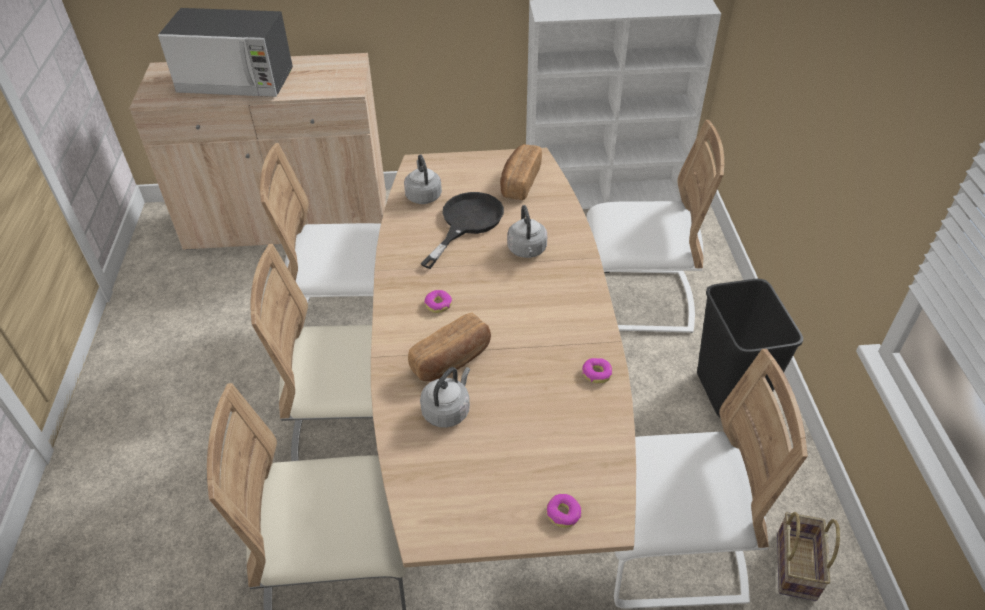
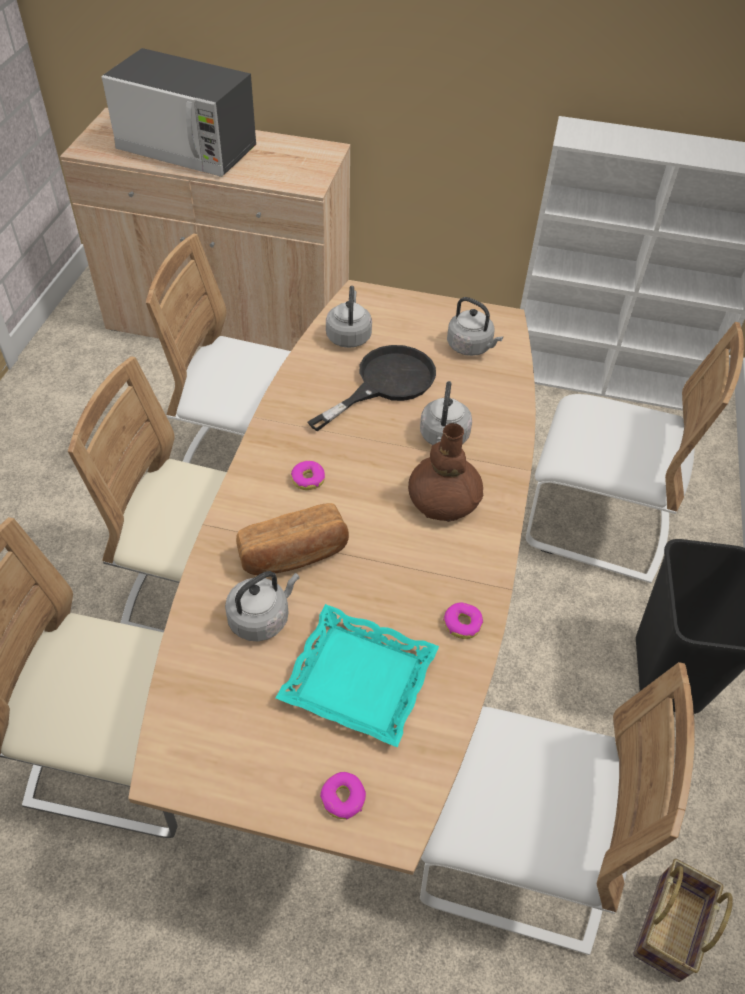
camera: 15 degrees right, 5 degrees up
(519, 182) = (471, 347): bread -> grey kettle
(538, 432) = (358, 680): none -> turquoise tray
(546, 294) = (443, 501): none -> brown vase

